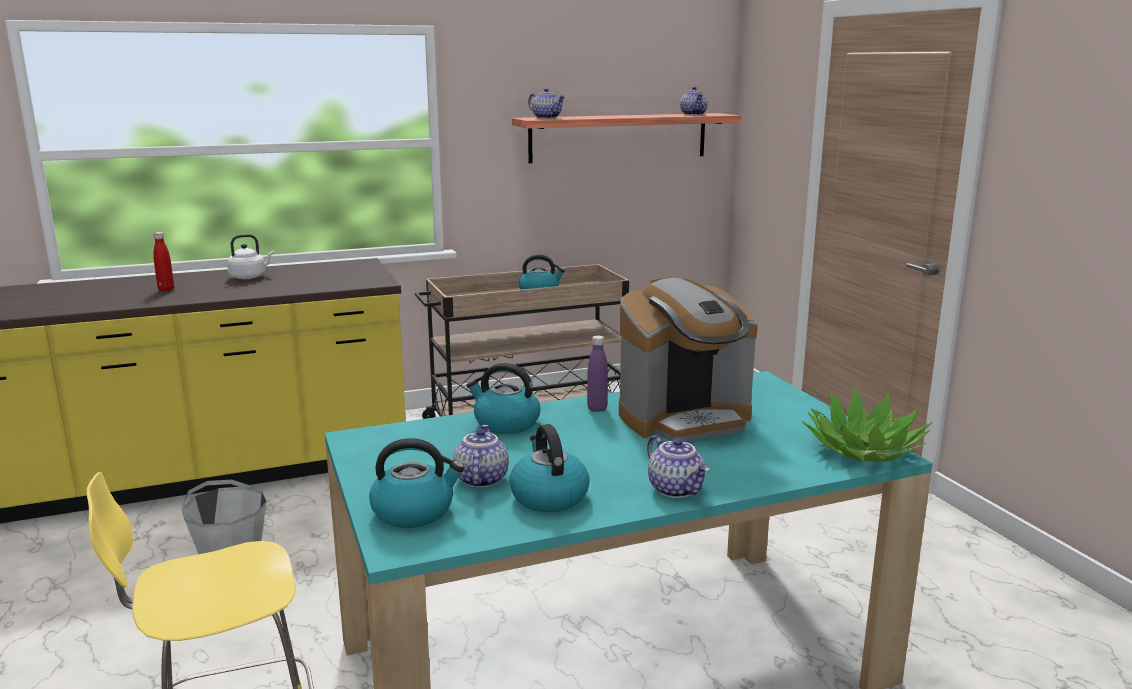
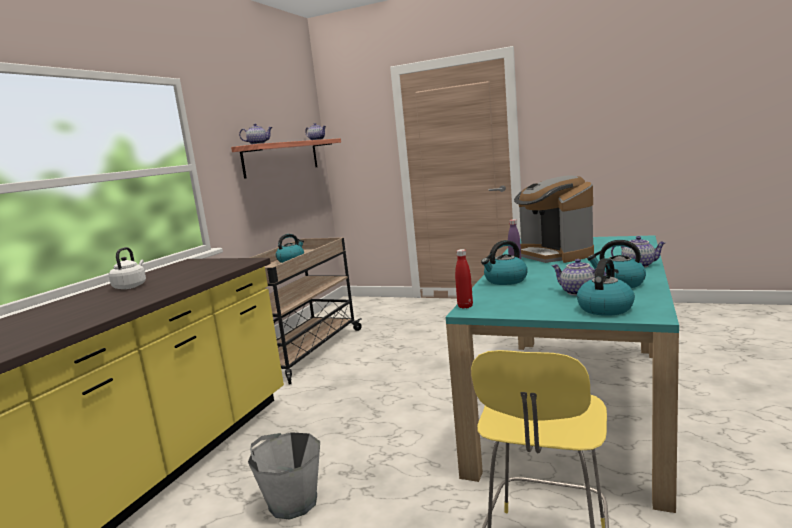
camera: 45 degrees left, 5 degrees down
(166, 290) = (85, 309): red bottle -> red bottle (465, 306)
(685, 419) = (554, 255): coffee machine -> coffee machine turned 135 degrees clockwise
(863, 450) = (630, 239): potted plant -> none

